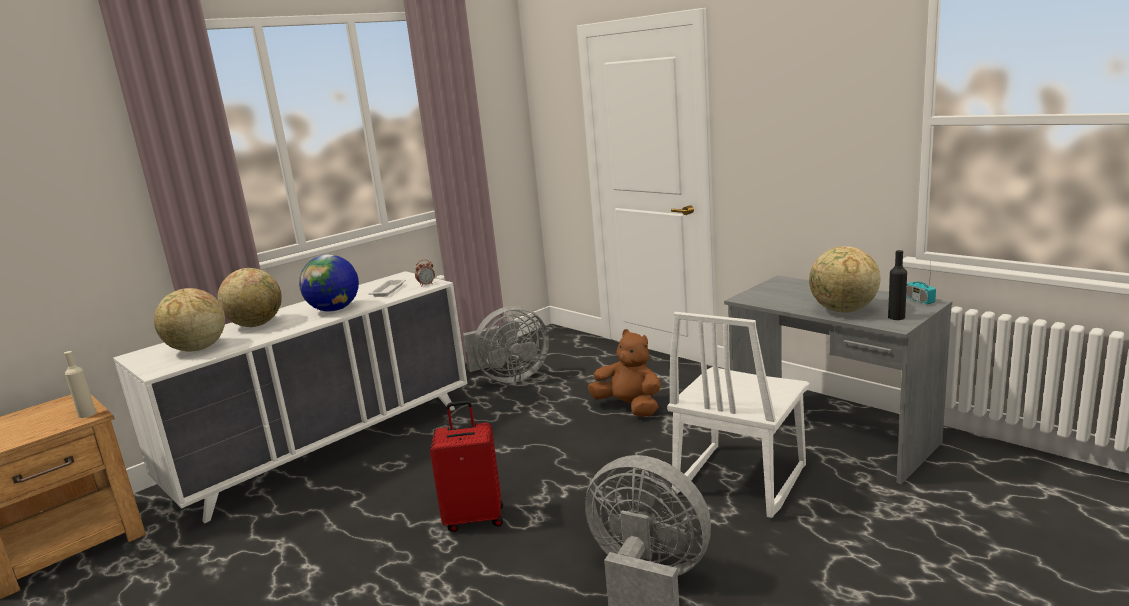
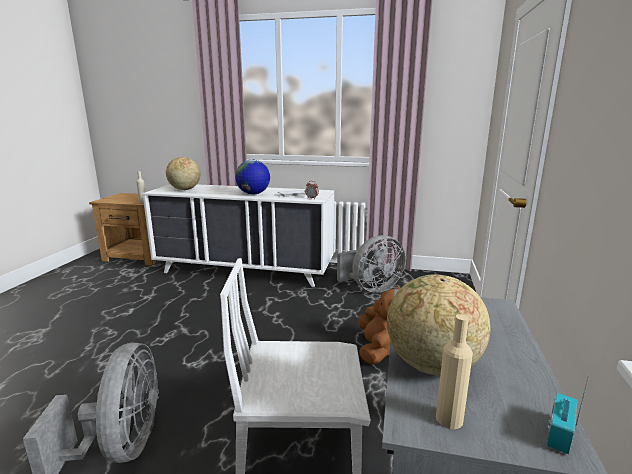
camera: 55 degrees right, 0 degrees up
(256, 324) = (223, 189): globe -> none
(474, 518) = (190, 340): red suitcase -> none
(509, 378) = (371, 288): grey fan -> grey fan turned 60 degrees counterclockwise
(896, 317) = (449, 419): black bottle -> beige bottle

